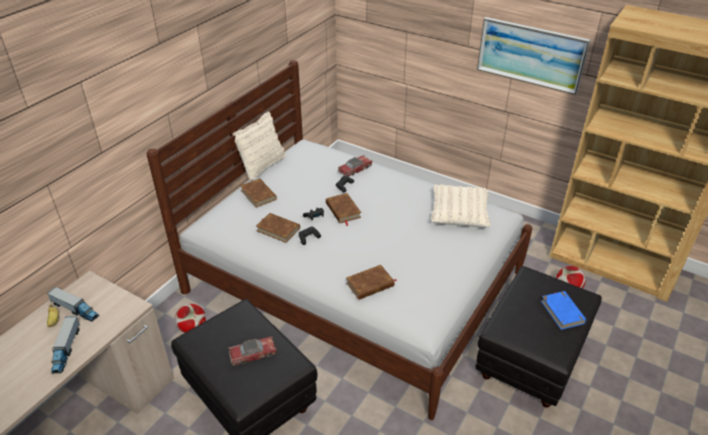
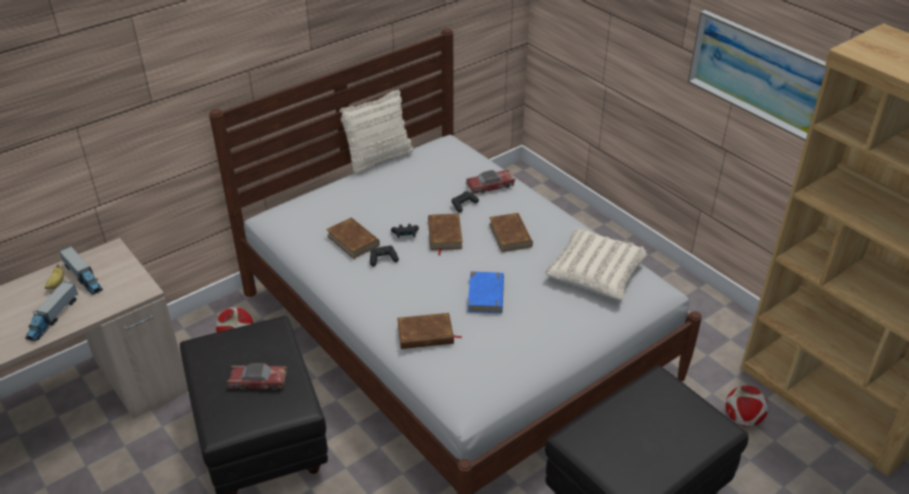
camera: 20 degrees right, 0 degrees up
(258, 194) = (354, 192): brown book -> brown book (510, 235)
(562, 312) = (675, 439): blue book -> blue book (486, 295)

